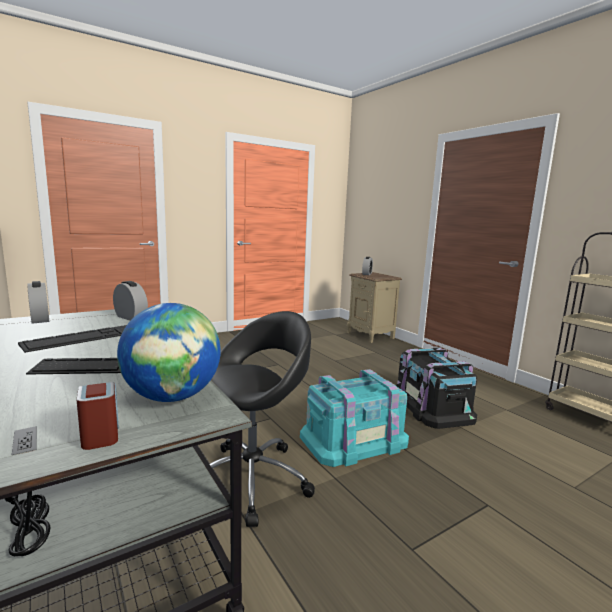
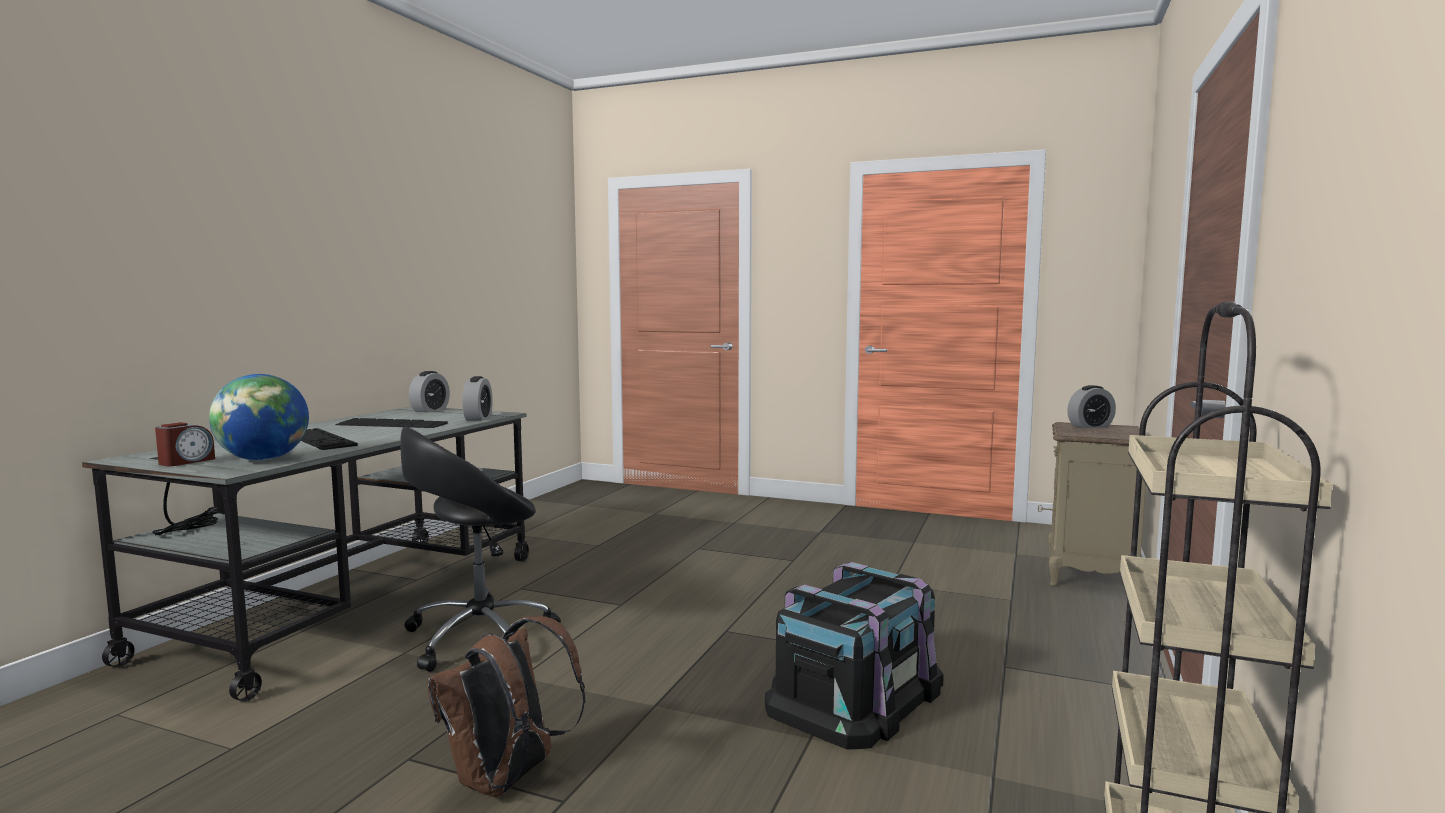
camera: 55 degrees right, 5 degrees down
(256, 477) = (476, 638): black office chair -> black office chair turned 120 degrees clockwise
(353, 439) = (635, 664): turquoise storage box -> none
(459, 517) = (507, 780): none -> brown backpack

